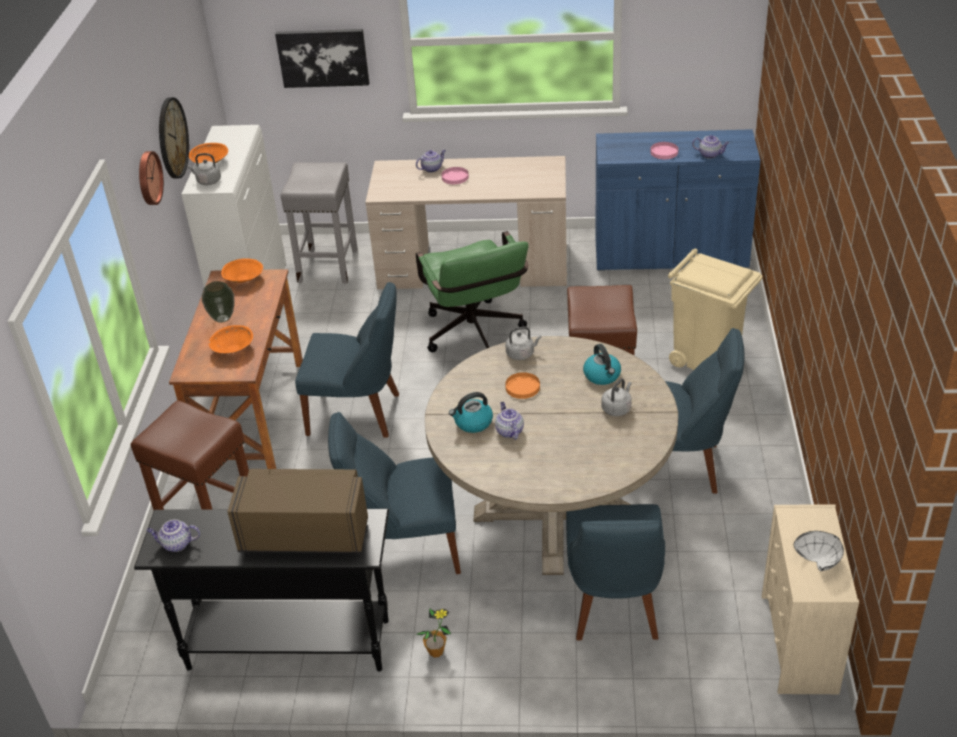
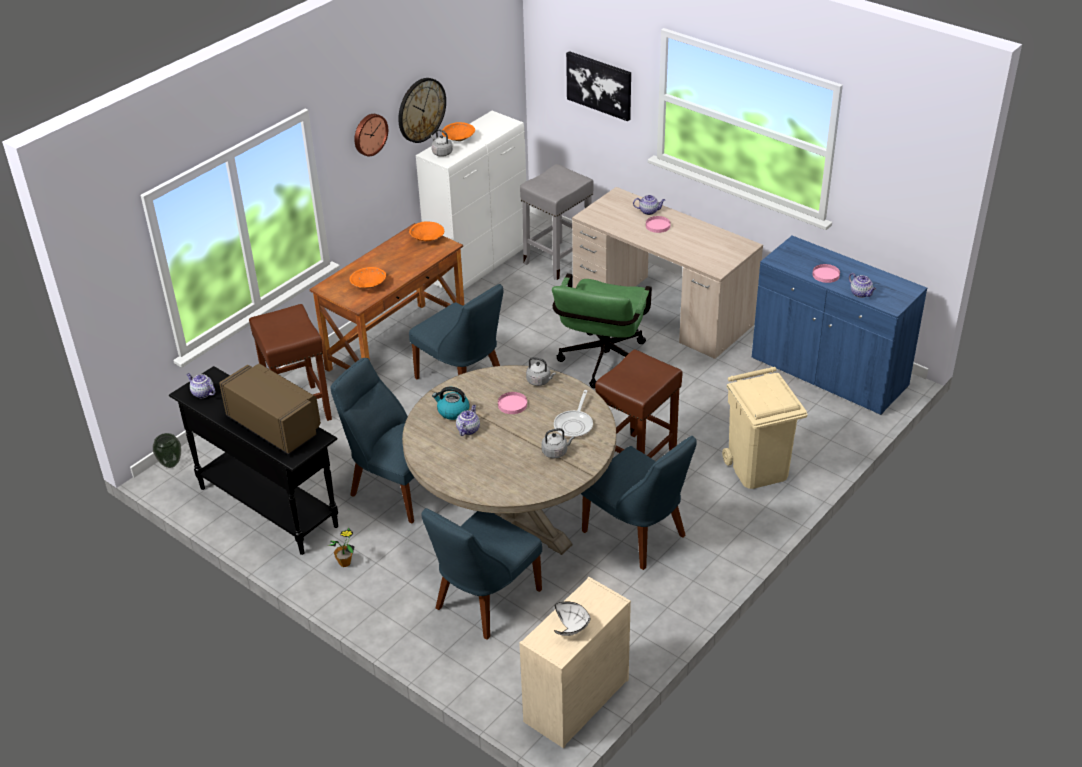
camera: 35 degrees right, 0 degrees up
(222, 319) = (384, 261): vase -> vase (170, 464)
(523, 387) = (512, 404): orange plate -> pink plate
(602, 376) = (574, 424): kettle -> frying pan

